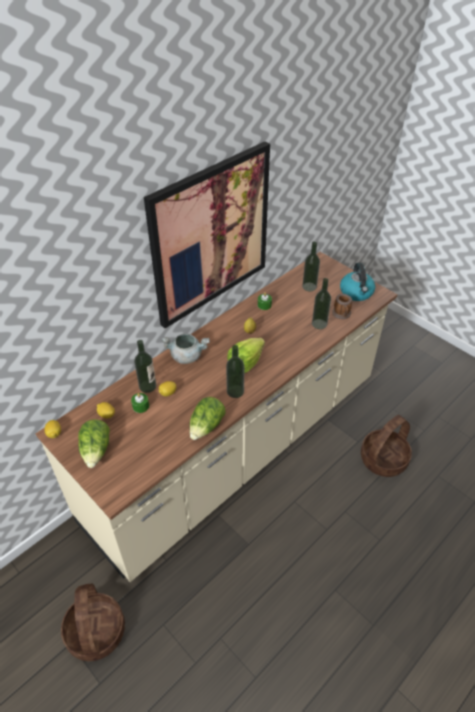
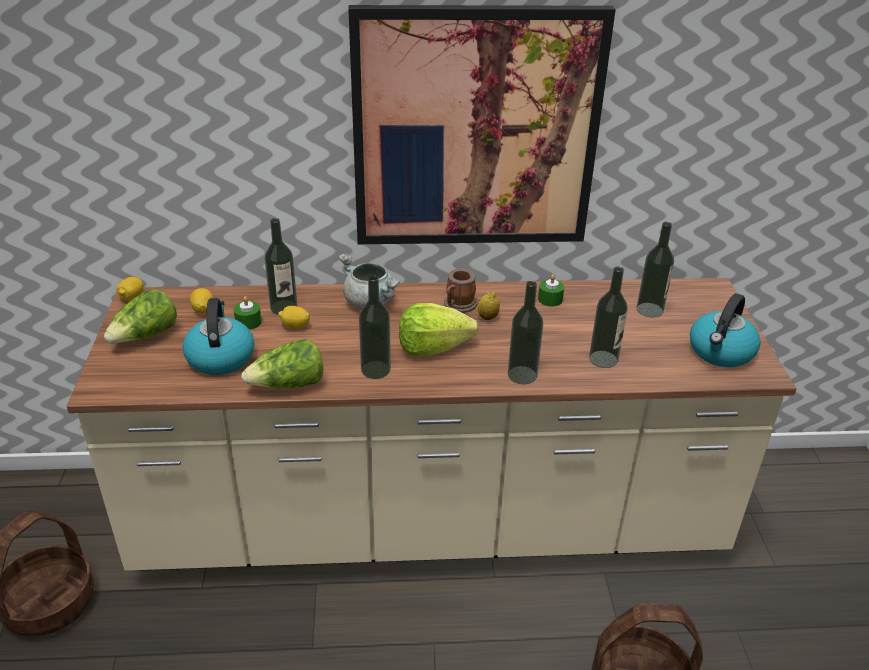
camera: 40 degrees right, 10 degrees down
(153, 434) = (220, 357): none -> kettle
(298, 353) = (522, 375): none -> bottle
(342, 314) = (657, 366): mug -> mug (458, 306)

